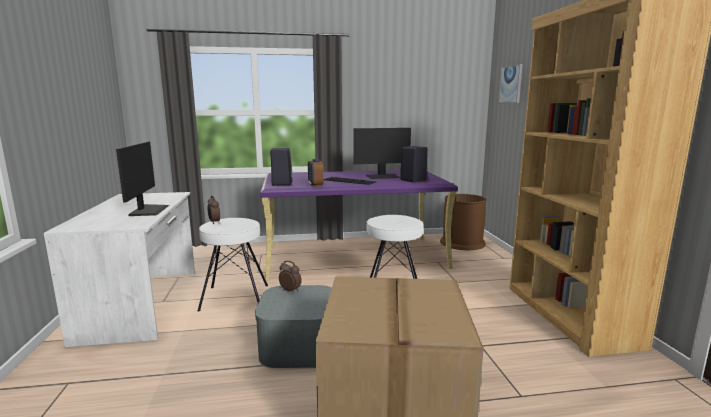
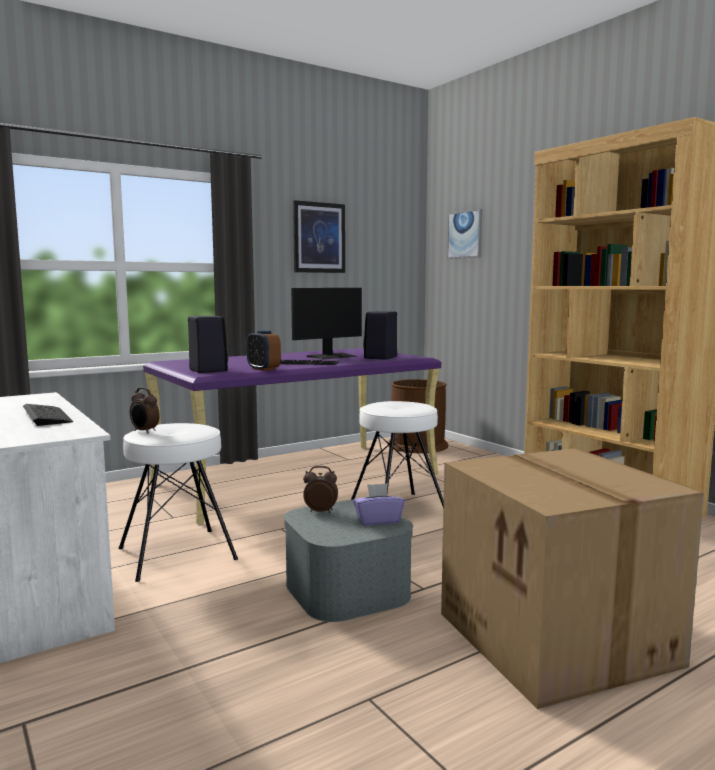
camera: 25 degrees left, 5 degrees down
(148, 210) = (47, 416): monitor -> keyboard
(315, 305) = (378, 520): none -> purple tissue box
(396, 89) = (319, 237): none -> picture

